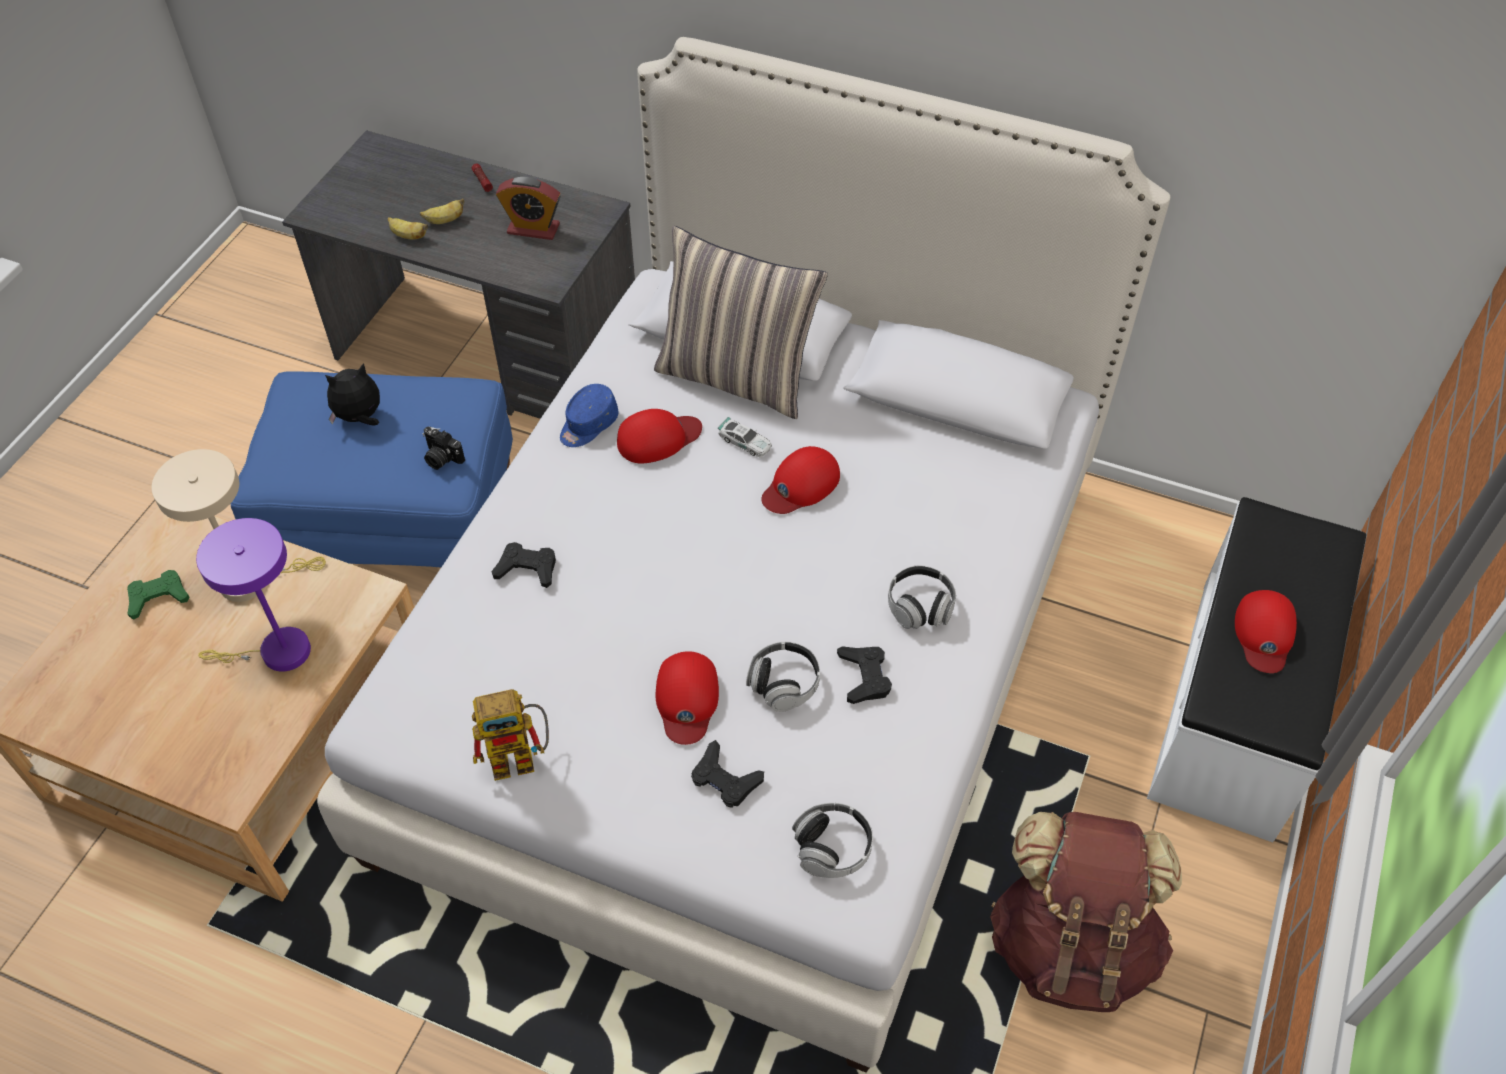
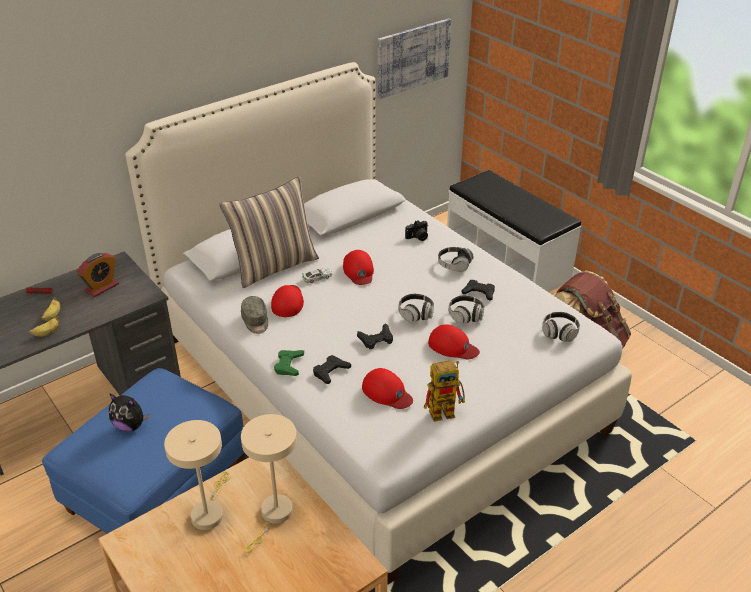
camera: 60 degrees left, 15 degrees down
(158, 597) = (180, 563): green game controller -> green game controller (289, 365)
(276, 653) = (274, 515): purple table lamp -> beige table lamp
(360, 418) = (130, 425): plush toy -> plush toy turned 75 degrees counterclockwise
(441, 458) = (196, 402): camera -> camera (418, 237)
(521, 757) = (446, 411): toy robot -> toy robot turned 60 degrees clockwise
(588, 425) = (255, 321): blue cap -> grey cap
(725, 779) = (504, 350): black game controller -> black game controller (376, 339)
(738, 612) = (415, 314): none -> headphones
(1264, 634) = (517, 207): red cap -> red cap (387, 392)
(1316, 213) = (413, 57): none -> picture

